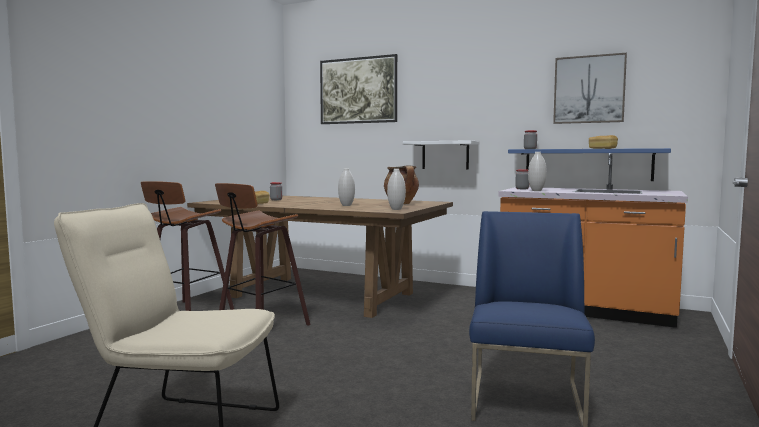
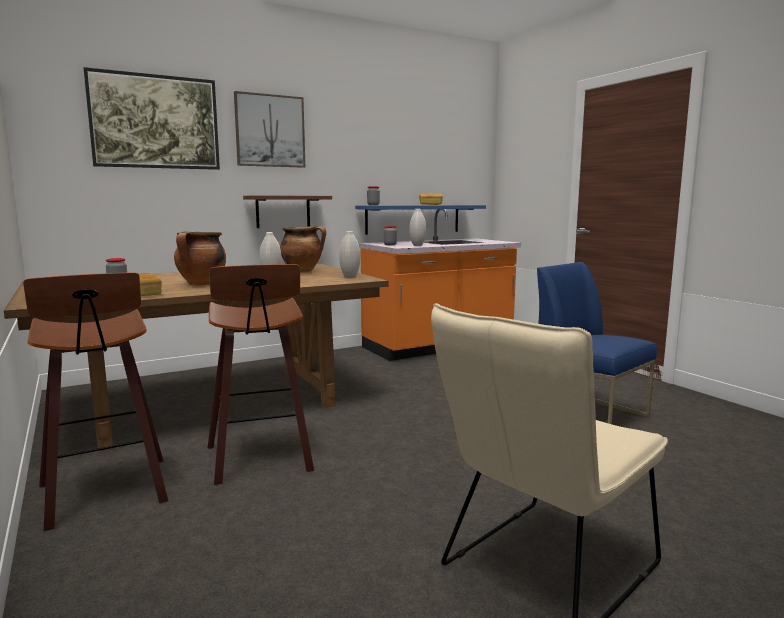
camera: 55 degrees left, 5 degrees up
(305, 203) = (201, 284): none -> cooking pot
(445, 155) = (283, 211): white shelf -> brown shelf
(589, 89) = (413, 150): picture -> picture (270, 131)

